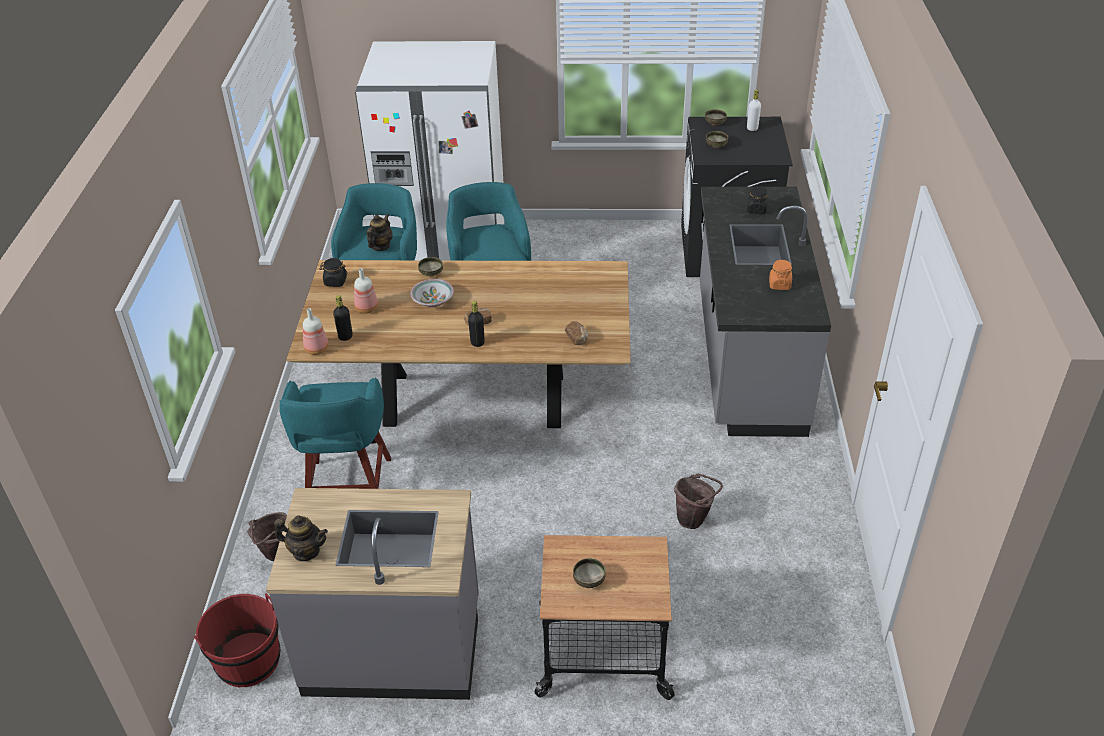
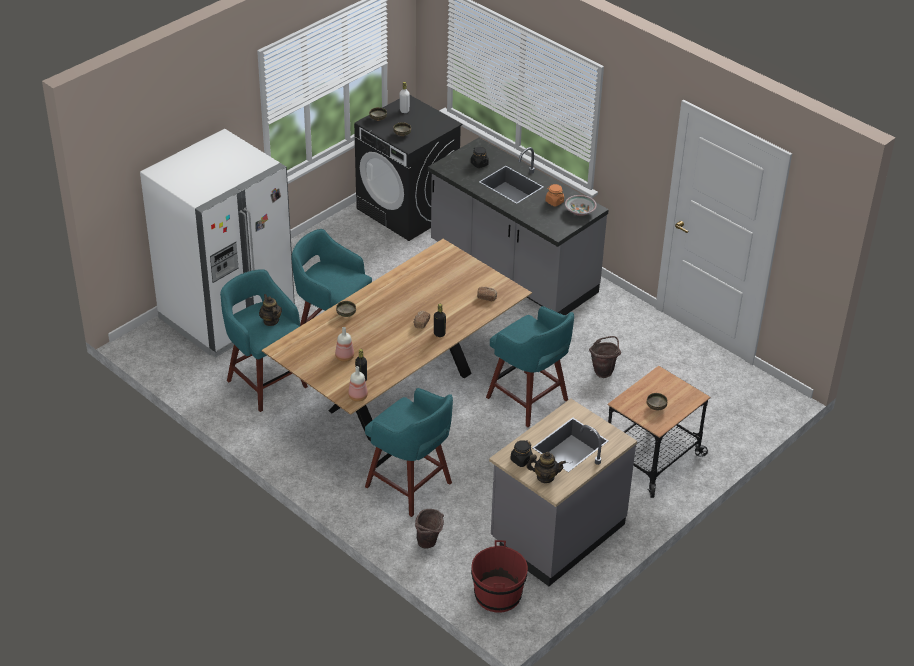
camera: 50 degrees left, 0 degrees up
(306, 551) = (545, 477): teapot -> teapot turned 45 degrees clockwise
(335, 282) = (296, 355): black jar -> black jar (521, 460)
(433, 301) = (375, 328): bowl -> bowl (579, 211)
(574, 492) = (529, 400): none -> turquoise stool

